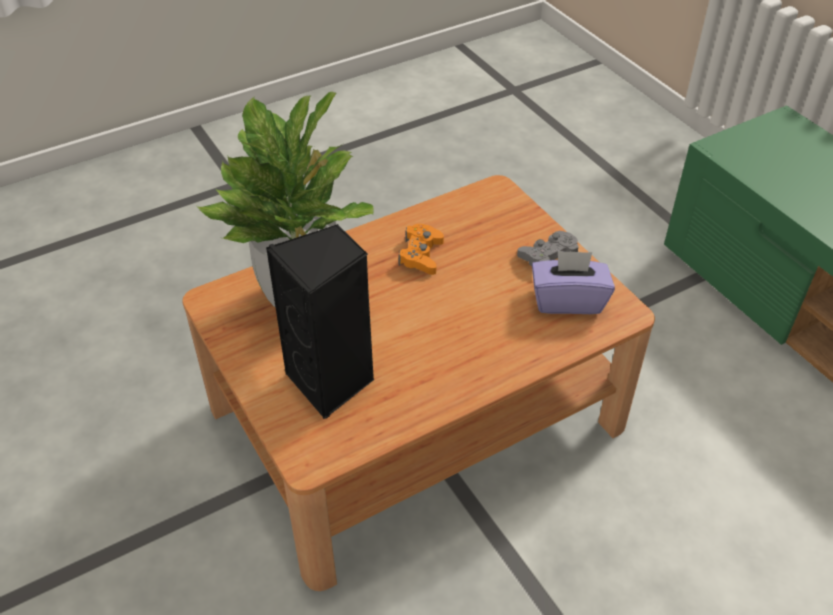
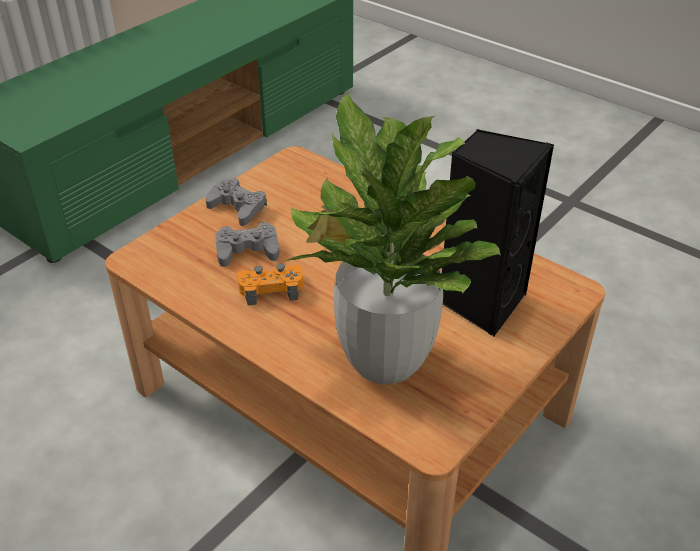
camera: 110 degrees left, 5 degrees down
(479, 251) = (247, 251): none -> grey game controller
(568, 300) = (294, 188): purple tissue box -> none

